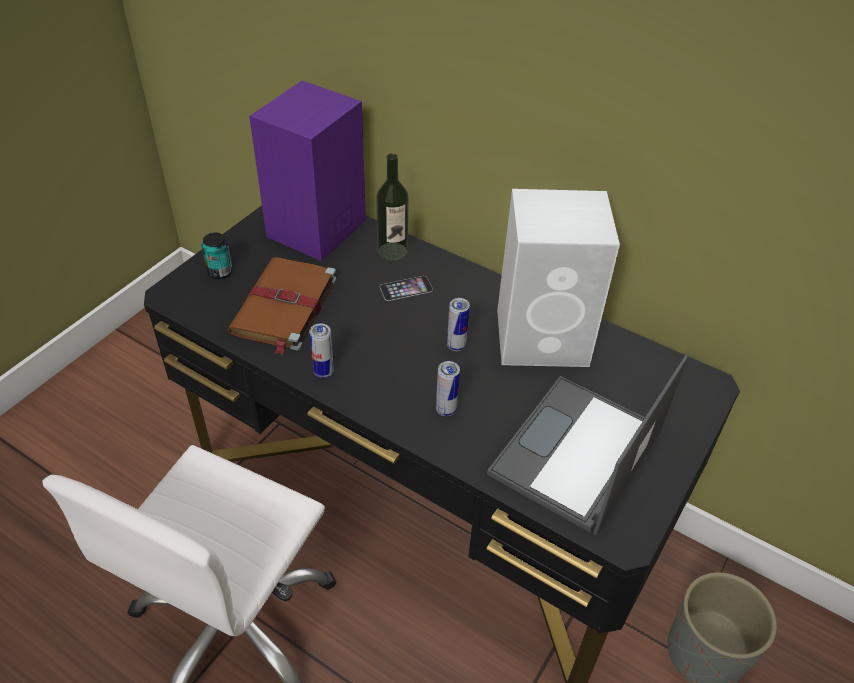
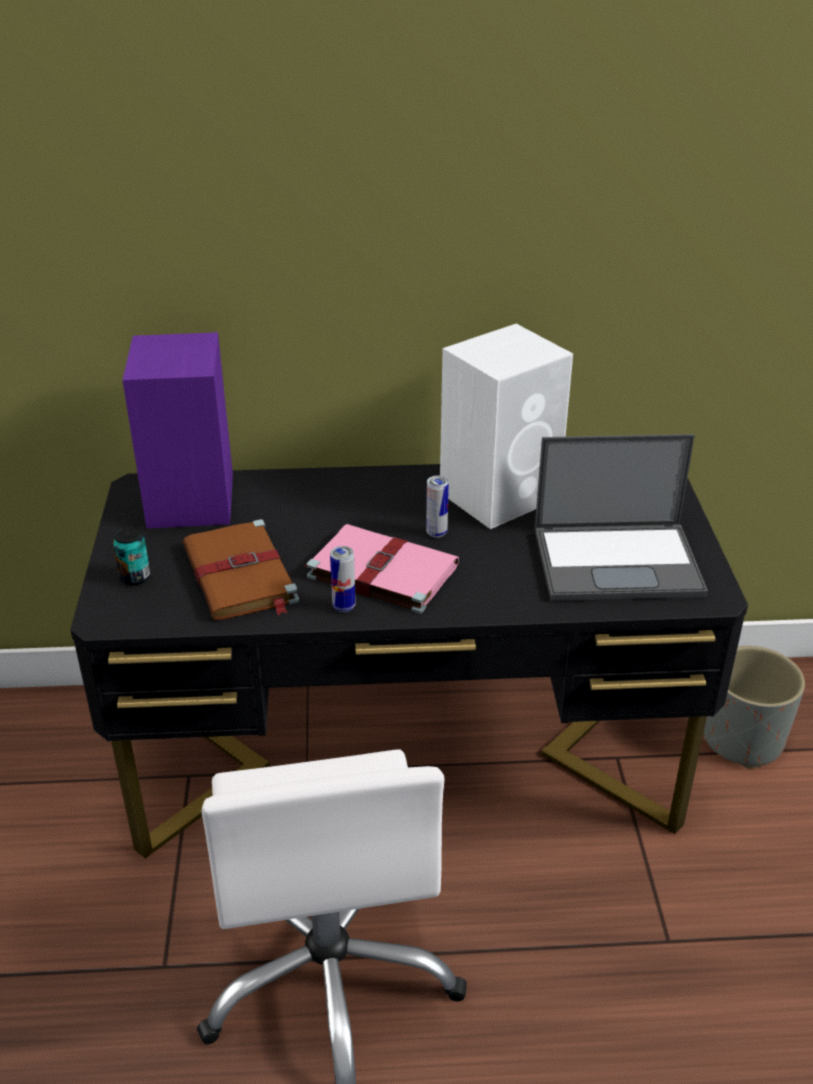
camera: 35 degrees left, 10 degrees down
(380, 356) = (380, 571): none -> pink book
(392, 252) = (291, 488): bottle -> none
(406, 288) = (339, 510): phone -> none
(446, 410) = (484, 582): can -> none
(576, 454) = (619, 561): laptop -> laptop turned 90 degrees counterclockwise

